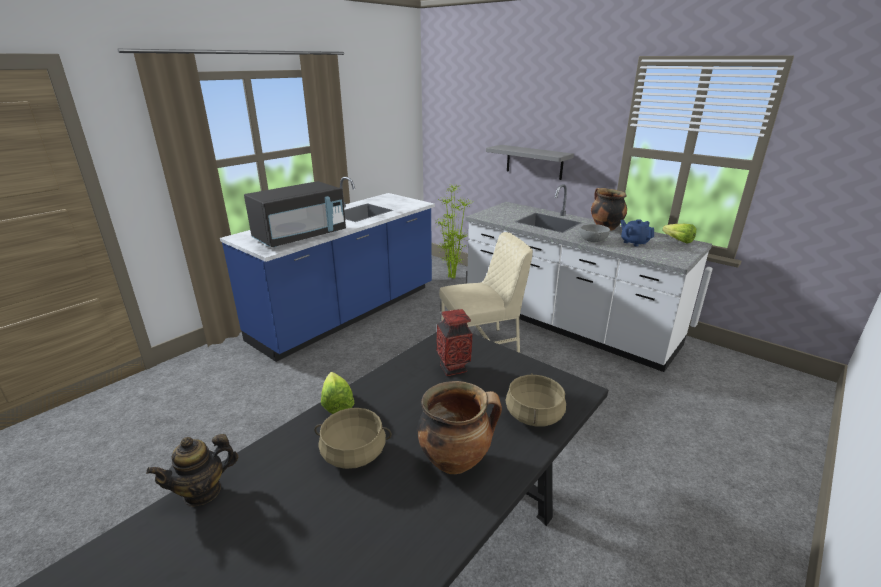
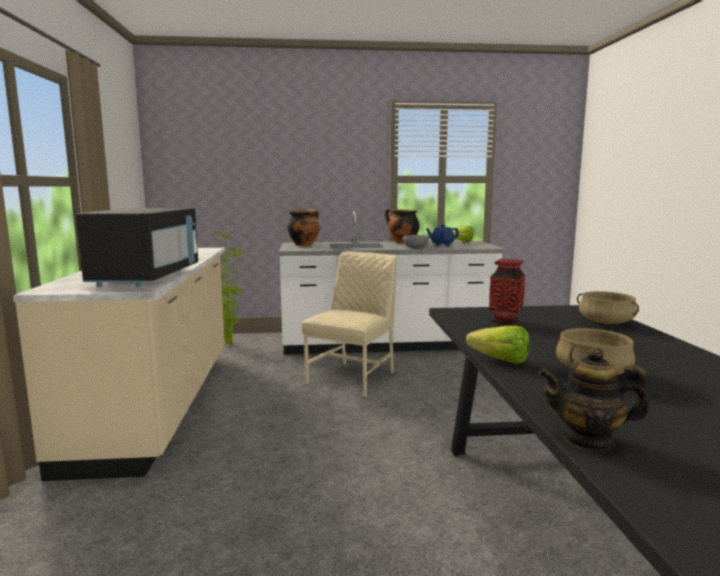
camera: 45 degrees left, 15 degrees down
(202, 491) = (588, 439): teapot -> teapot turned 90 degrees clockwise
(347, 313) = (160, 403): blue counter -> beige counter
(456, 460) = (640, 350): cooking pot -> cooking pot (304, 245)
(534, 162) = (303, 200): grey shelf -> none

